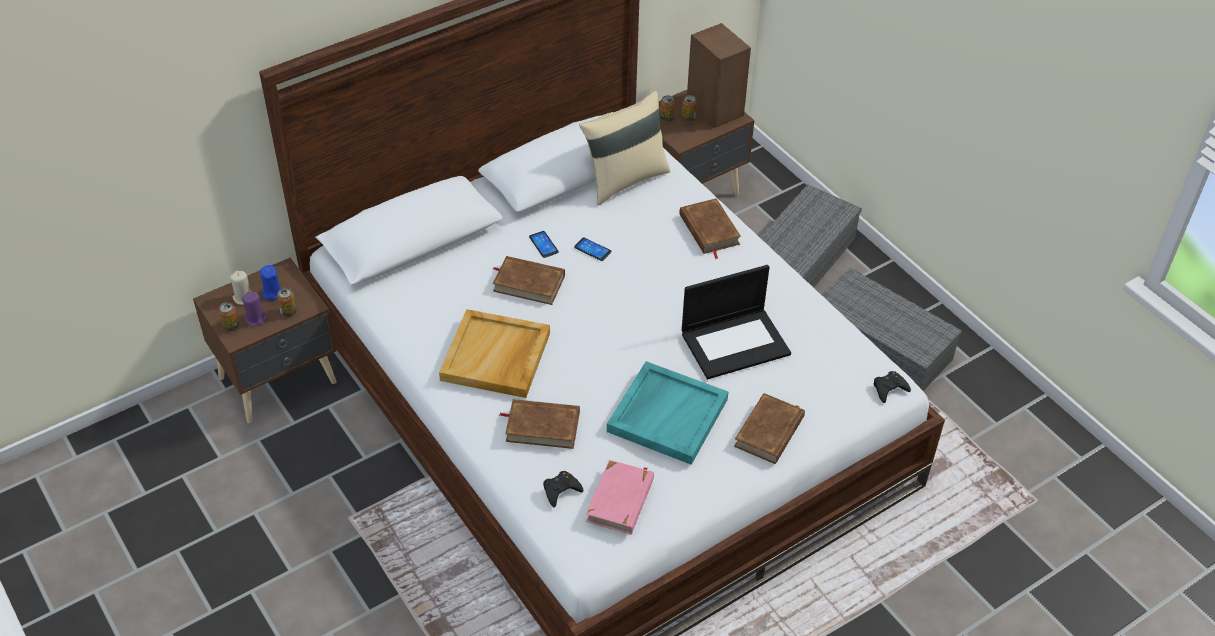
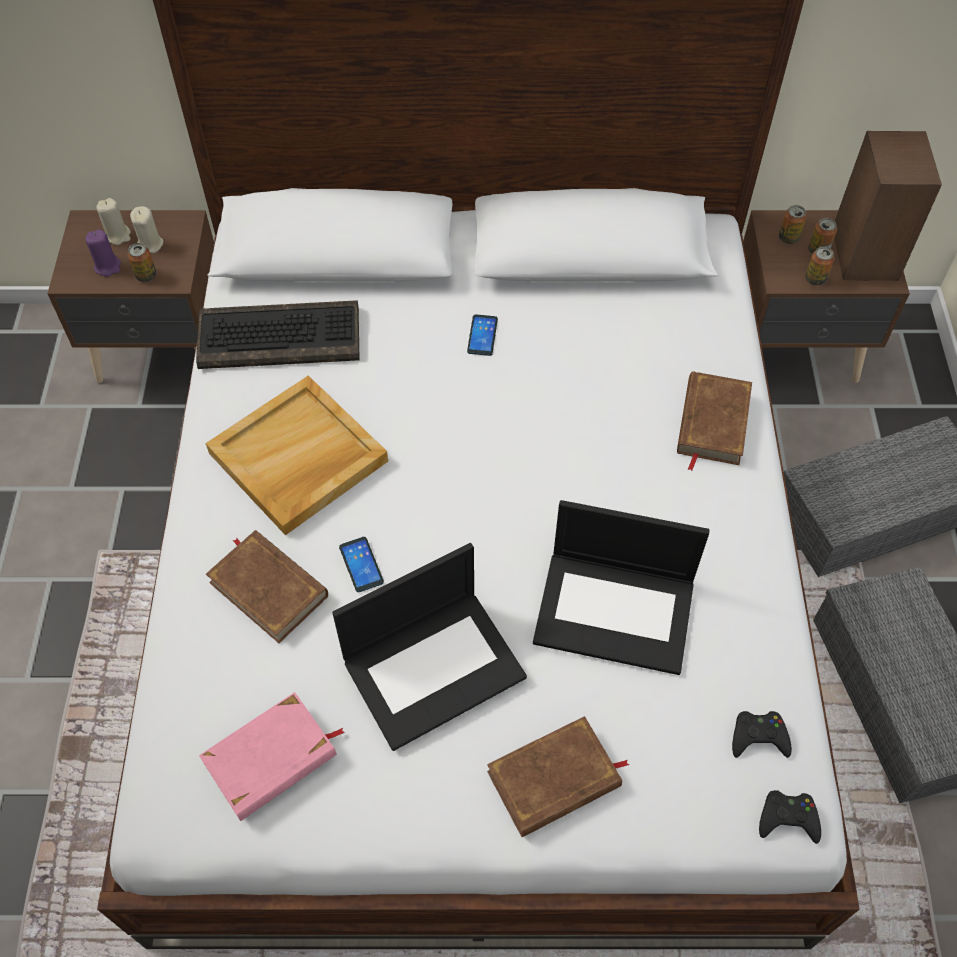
camera: 35 degrees right, 10 degrees up
(231, 326) = (76, 263): can -> can (815, 279)
(272, 293) = (150, 244): blue candle -> beige candle
(422, 300) = (281, 336): none -> keyboard
(528, 283) = (421, 378): brown book -> none
(561, 490) = (213, 695): black game controller -> black game controller (758, 737)
(592, 249) = (536, 373): phone -> phone (361, 565)
(624, 179) = (656, 296): beige pillow -> none
(667, 414) = (434, 666): turquoise tray -> laptop

